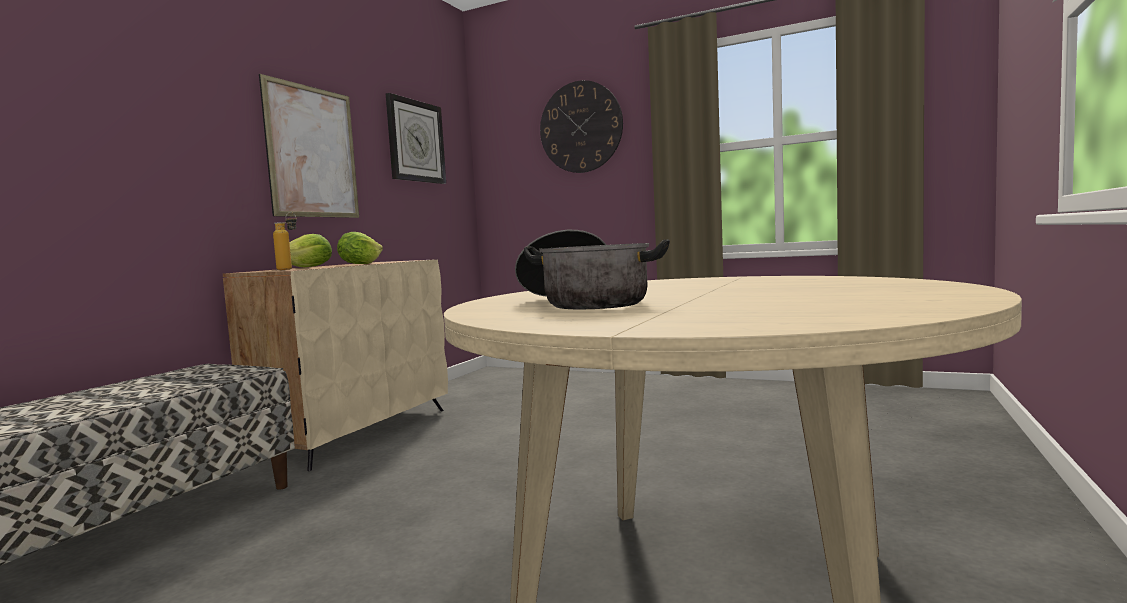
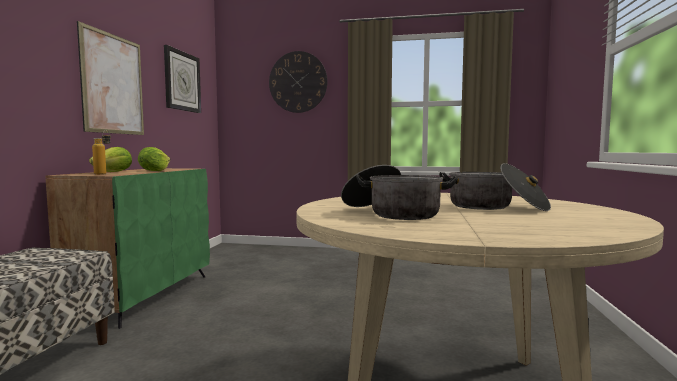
camera: 15 degrees left, 0 degrees up
(357, 432) = (144, 296): beige cabinet -> green cabinet
(770, 291) = (495, 207): none -> cooking pot

